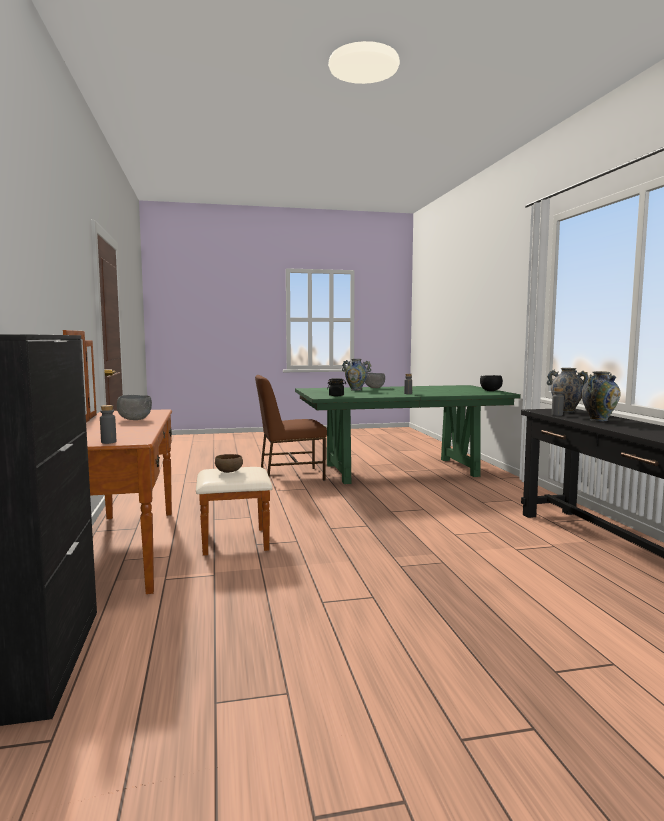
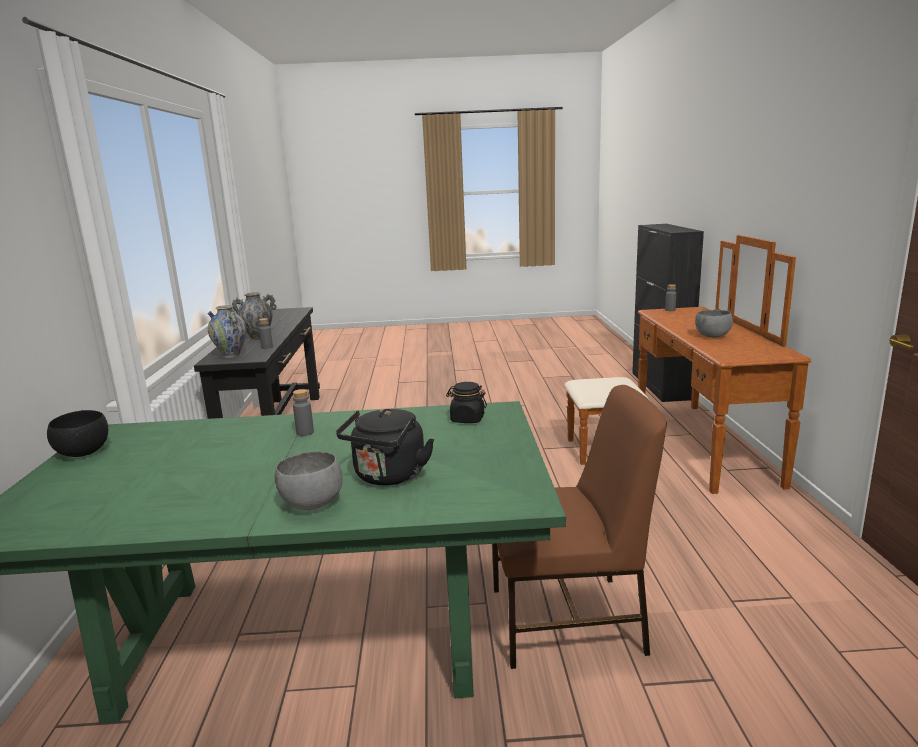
camera: 170 degrees left, 10 degrees up
(228, 471) = (610, 384): brown bowl -> none
(356, 390) = (388, 477): vase -> black kettle

